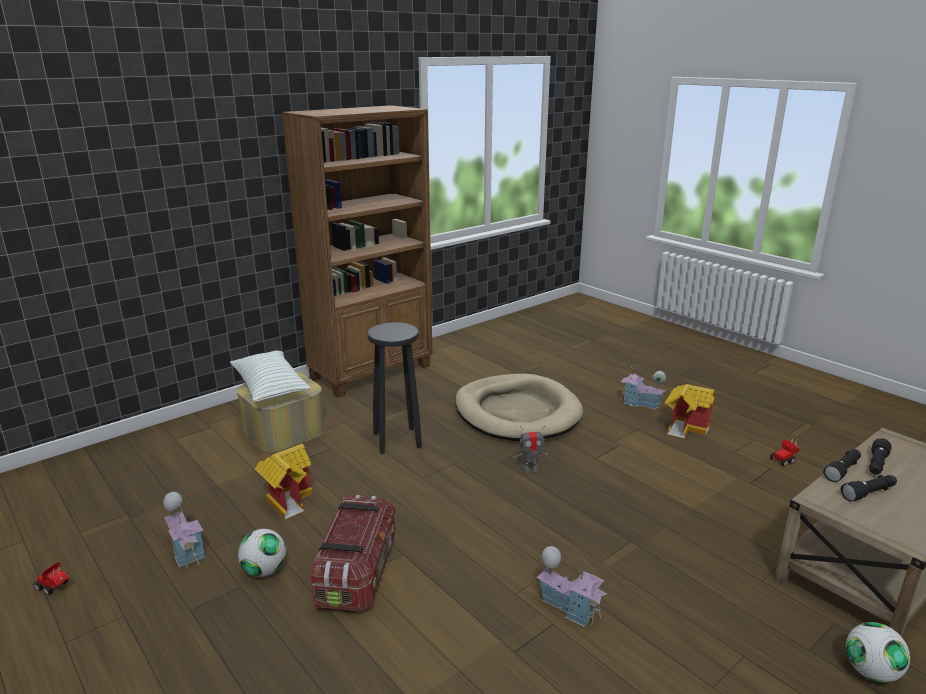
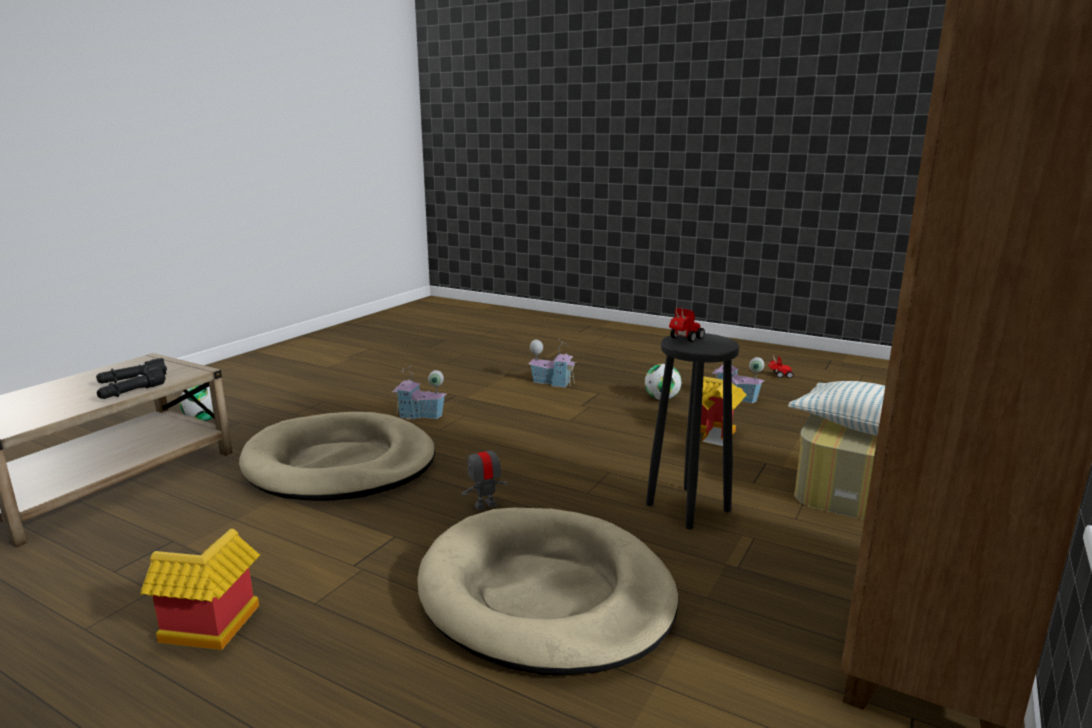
camera: 160 degrees right, 5 degrees down
(358, 572) = (593, 407): storage box -> none
(640, 403) = (283, 684): toy house -> toy house (552, 382)
(650, 536) = (340, 464): none -> beige dog bed
(784, 460) = (70, 592): toy car -> toy car (684, 339)
(876, 465) = (81, 402): black flashlight -> none

